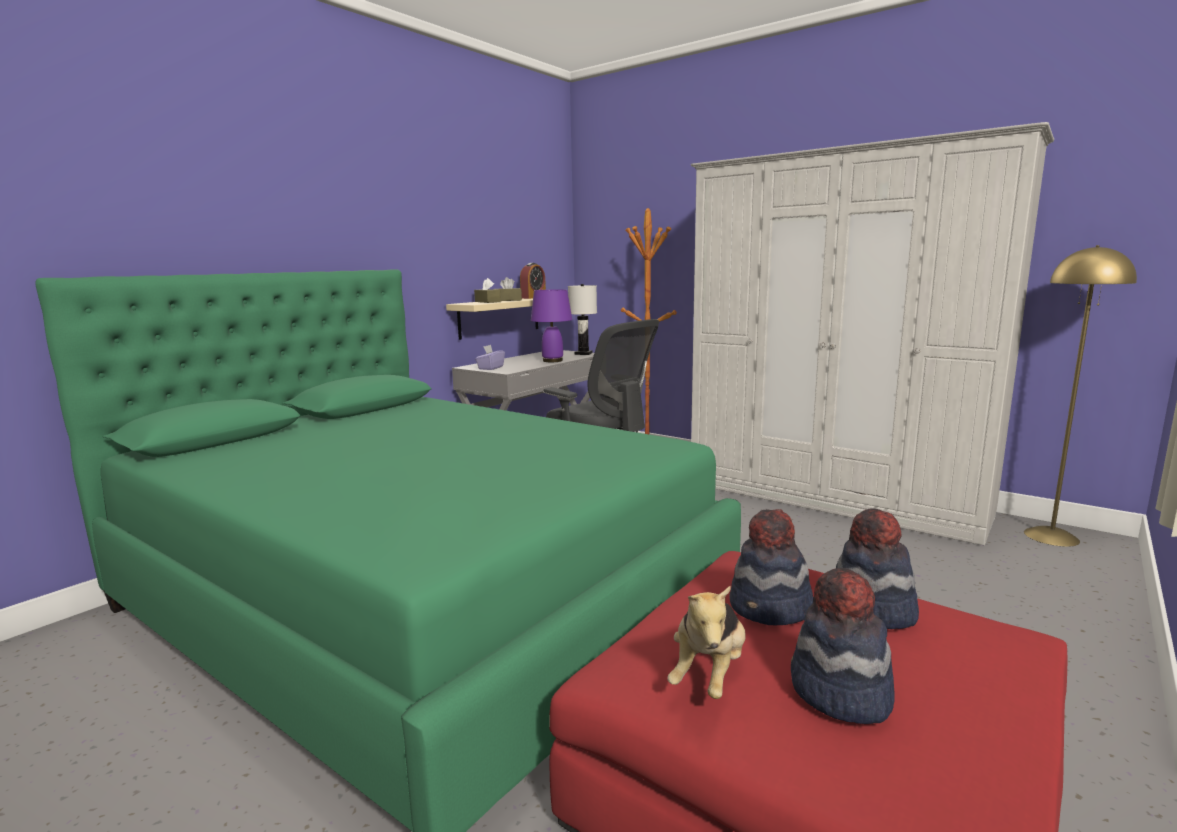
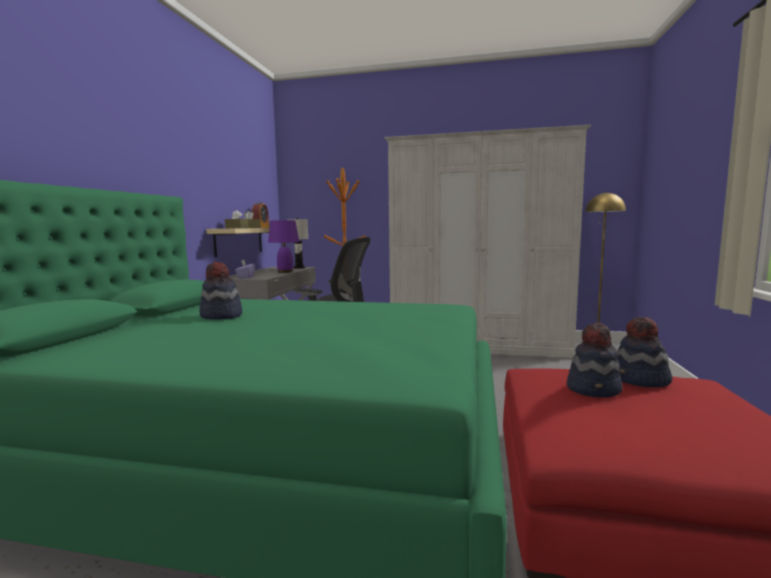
camera: 25 degrees left, 5 degrees down
(709, 674) = (620, 429): plush toy -> none
(839, 693) = (694, 421): hat -> hat (221, 316)

